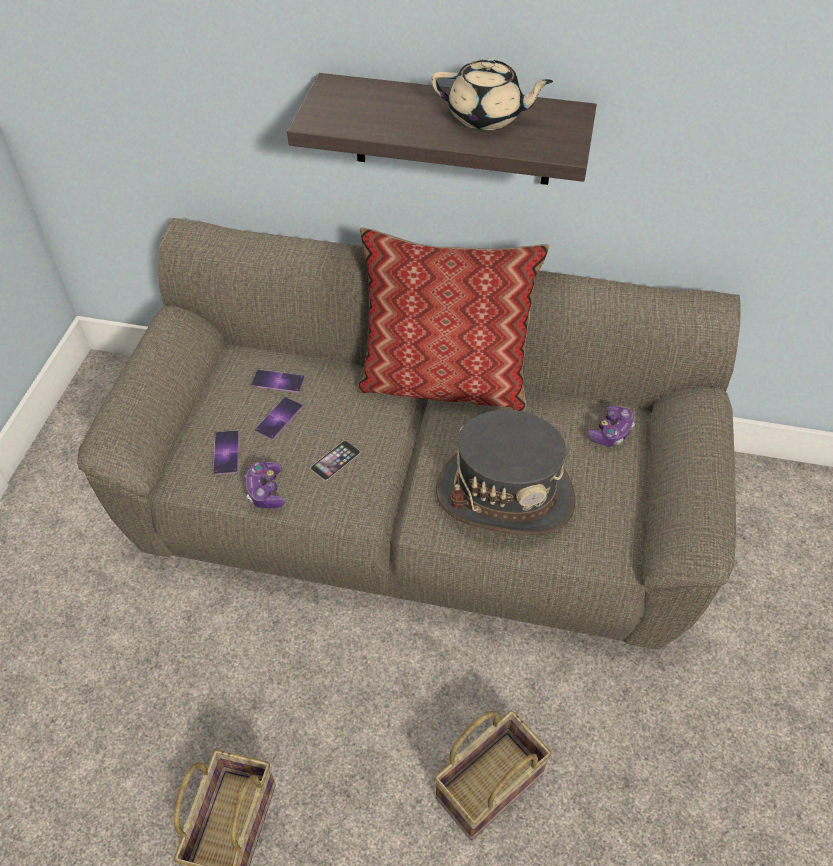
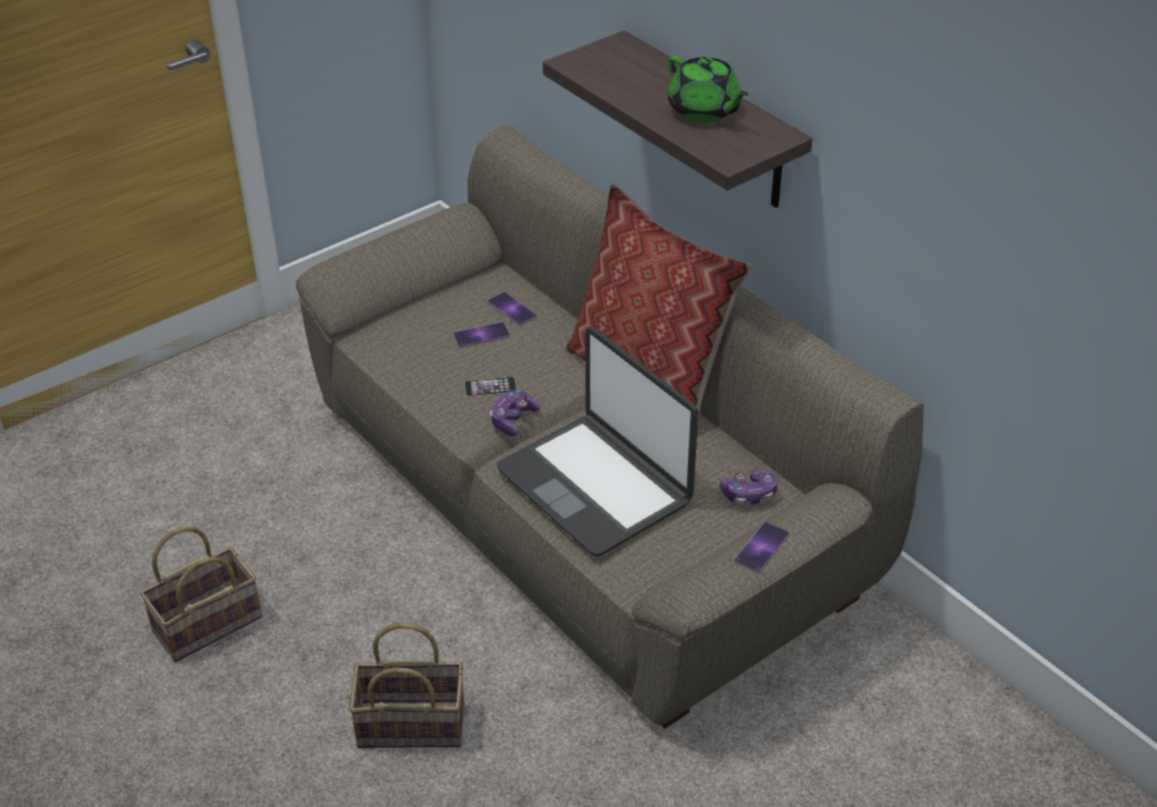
camera: 40 degrees right, 10 degrees down
(226, 452) = (416, 338): phone -> phone (761, 547)
(266, 491) = (415, 379): game controller -> game controller (513, 420)
(486, 117) = (704, 111): beige teapot -> green teapot
(505, 495) = (595, 485): grey hat -> laptop

